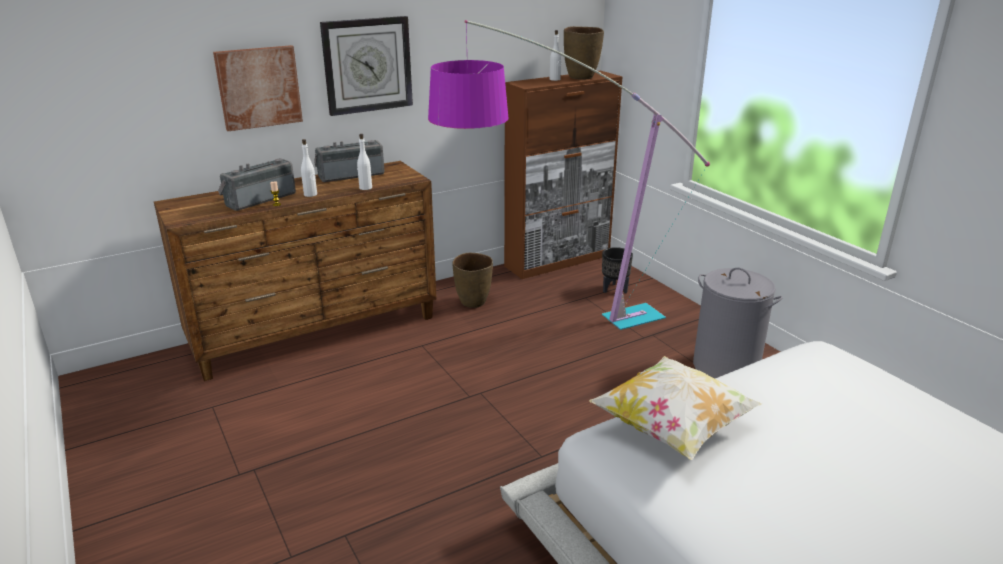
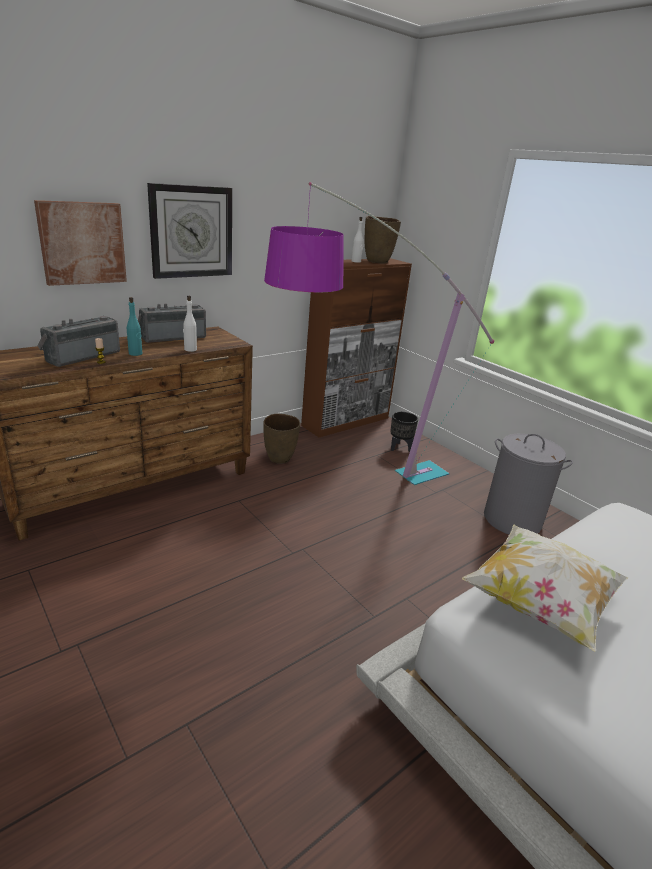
camera: 10 degrees left, 0 degrees up
(310, 194) = (135, 353): white bottle -> turquoise bottle

